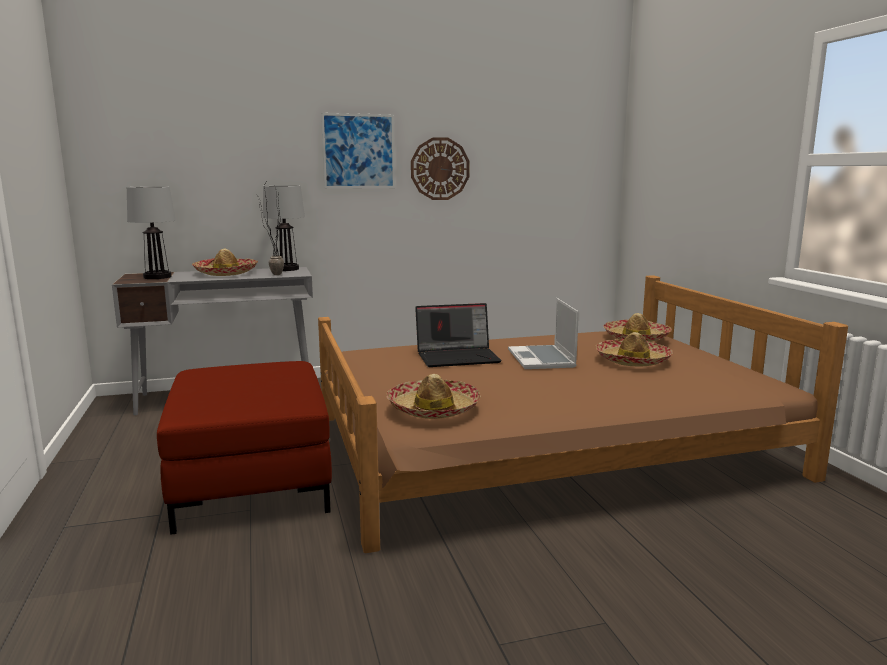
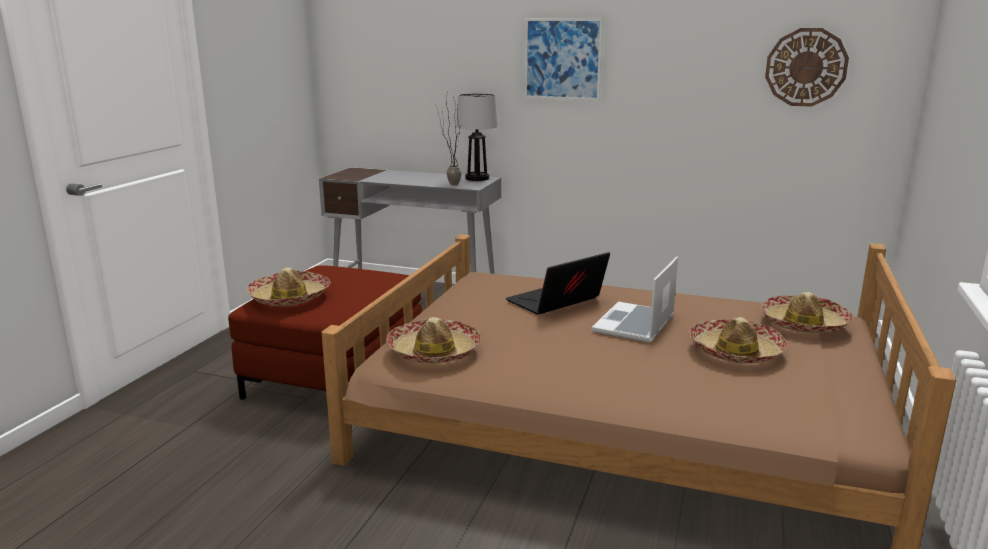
camera: 35 degrees right, 5 degrees up
(158, 277) = (363, 174): table lamp -> none
(226, 273) = (419, 177): hat -> hat (289, 297)
(440, 169) = (654, 80): wall clock -> wall clock (806, 67)
(458, 357) = (556, 302): laptop -> laptop turned 120 degrees clockwise

